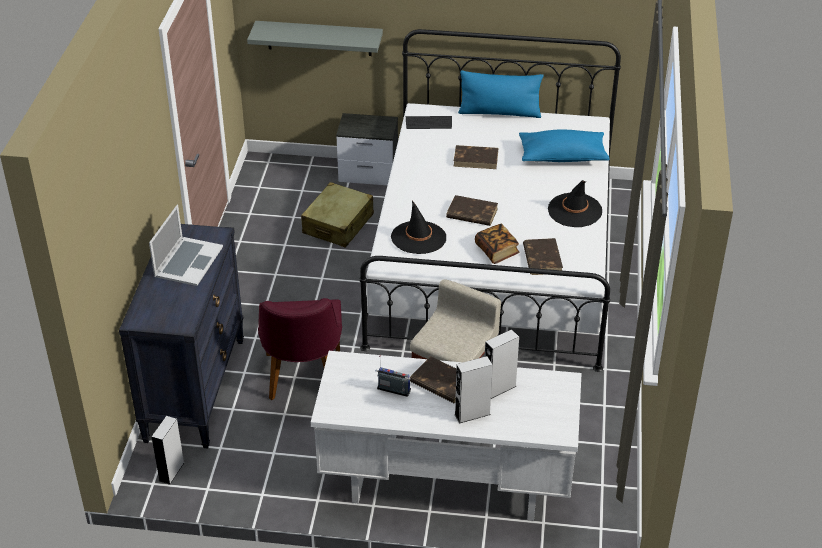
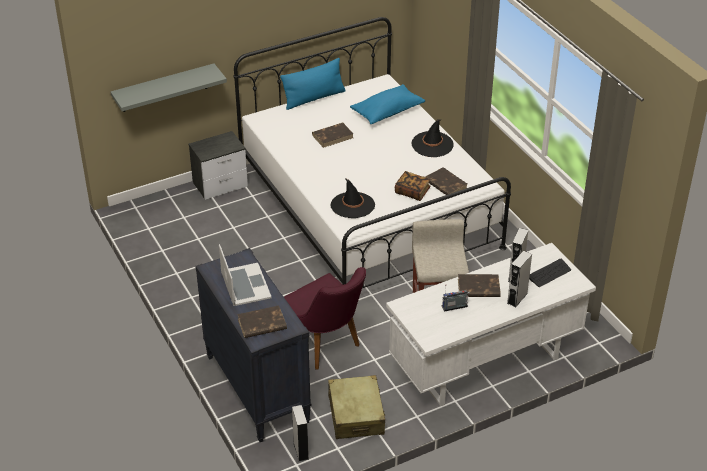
camera: 35 degrees left, 0 degrees up
(338, 224) = (236, 229): beige suitcase -> beige suitcase (356, 415)
(428, 123) = (273, 124): keyboard -> keyboard (549, 274)
(471, 213) = (369, 174): brown book -> brown book (261, 324)

